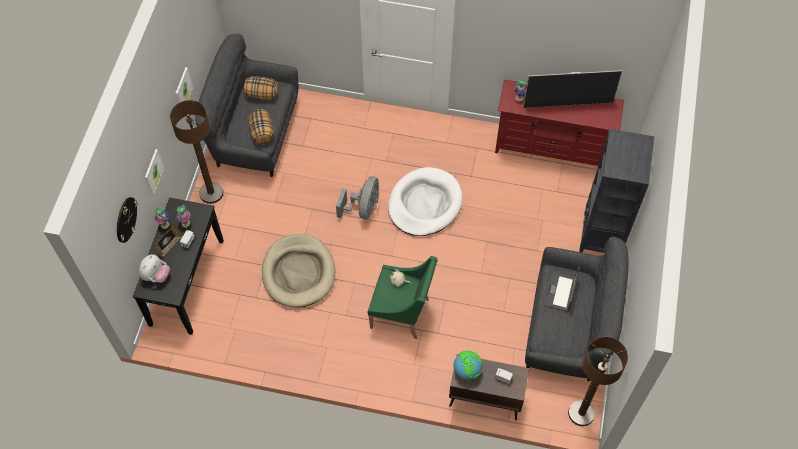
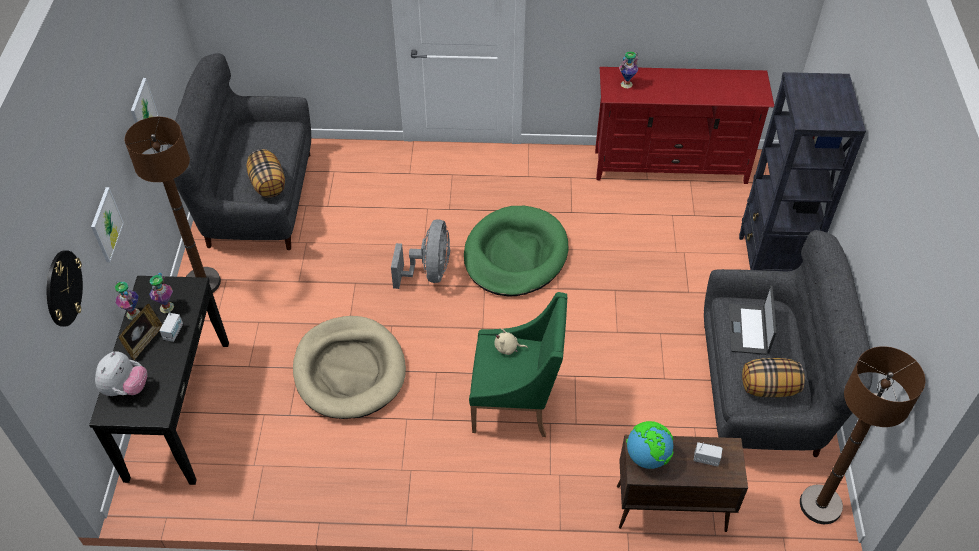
camera: 10 degrees left, 10 degrees down
(262, 94) = (261, 138): pillow -> pillow (769, 388)
(424, 204) = (515, 255): white dog bed -> green dog bed
(567, 104) = (694, 84): television -> none

